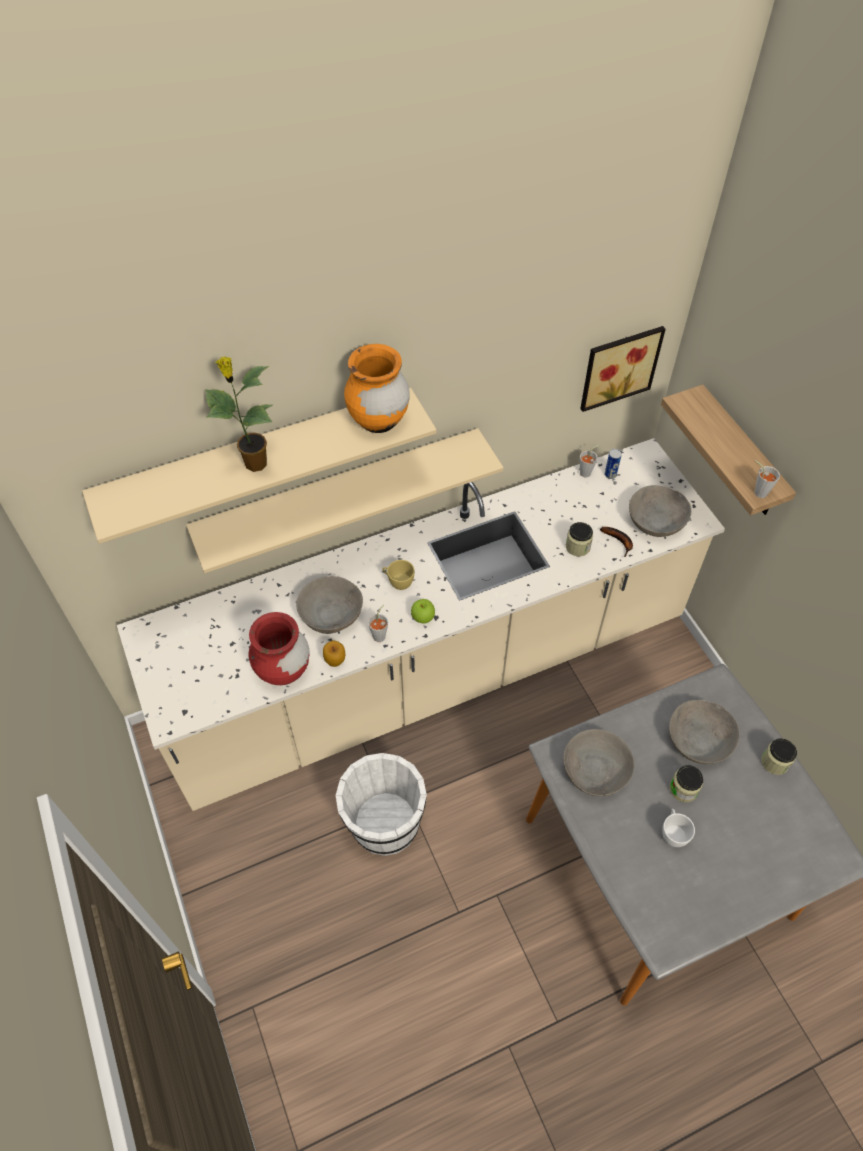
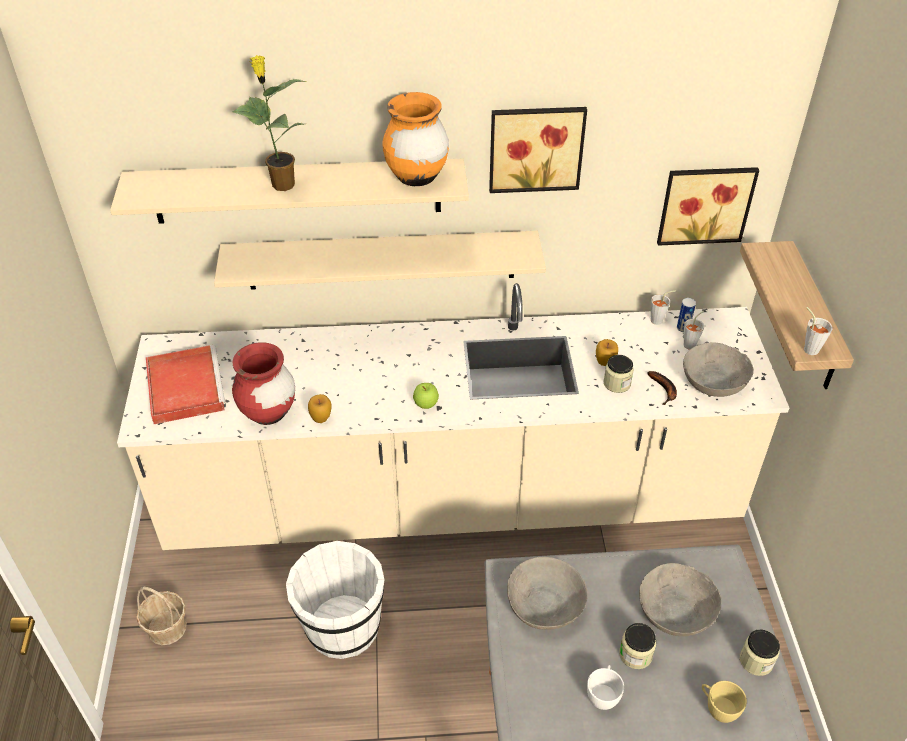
camera: 20 degrees right, 10 degrees down
(188, 667) = (184, 386): none -> red tray
(226, 879) = (167, 627): none -> basket
(331, 614) = (338, 377): grey bowl -> none
(381, 634) = (377, 407): grey cup -> grey cup (691, 344)
(398, 582) = (417, 367): yellow cup -> yellow cup (717, 709)
(474, 360) = (535, 147): none -> picture
(559, 528) = (605, 362): none -> apple

